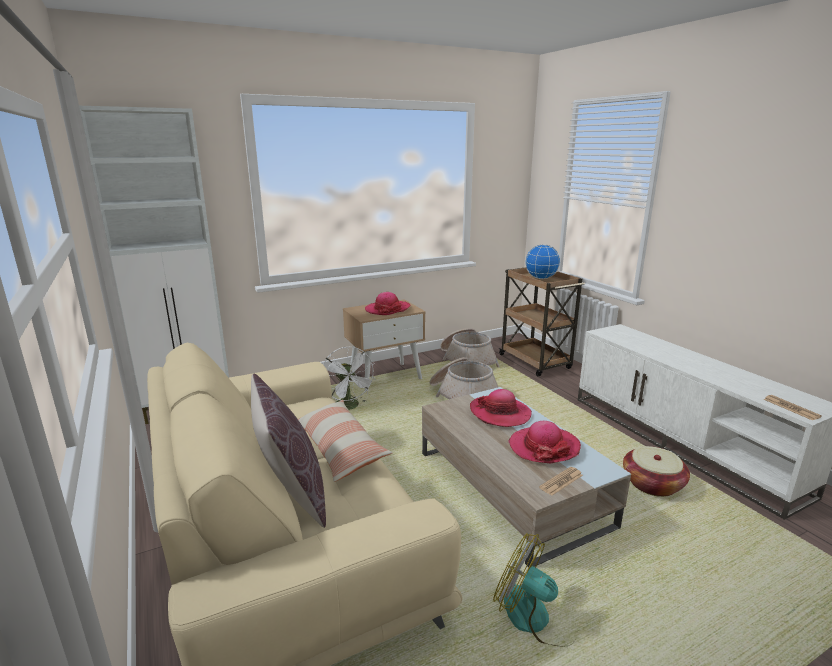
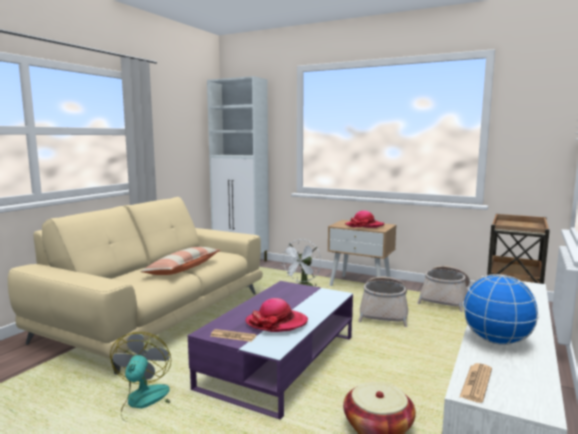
camera: 55 degrees right, 10 degrees down
(292, 493) = (130, 271): brown pillow -> none
(500, 413) = (307, 301): hat -> none
(510, 487) = (280, 361): beige coffee table -> purple coffee table
(541, 278) = (520, 226): globe -> globe (497, 341)

